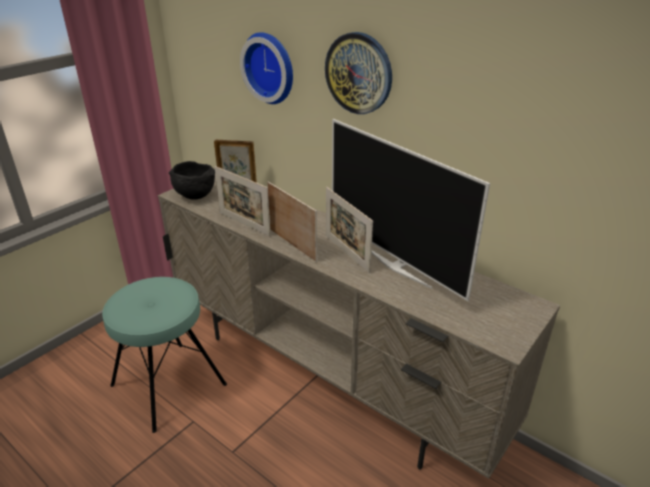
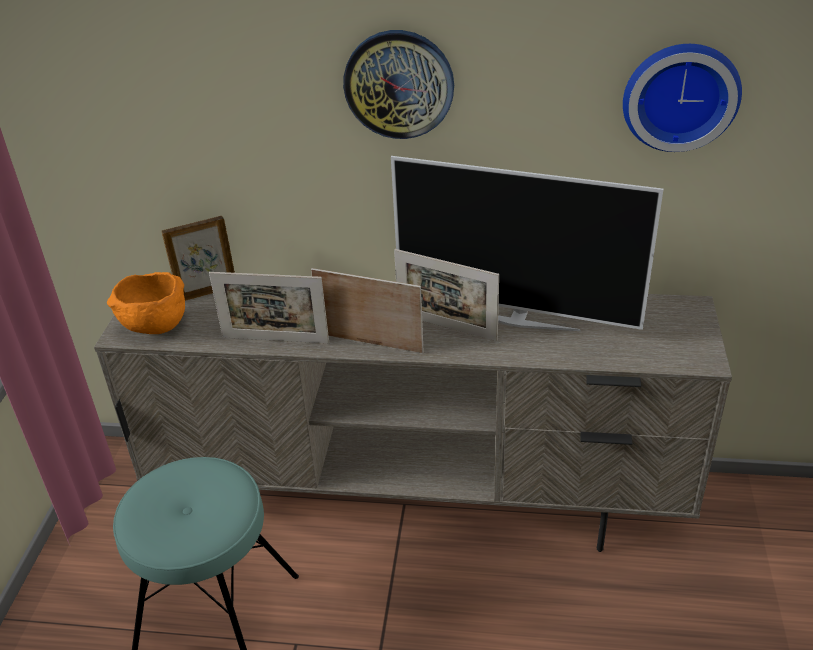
camera: 30 degrees left, 5 degrees up
(194, 196) = (154, 327): black bowl -> orange bowl
(271, 67) = (236, 101): wall clock -> wall clock (680, 95)

